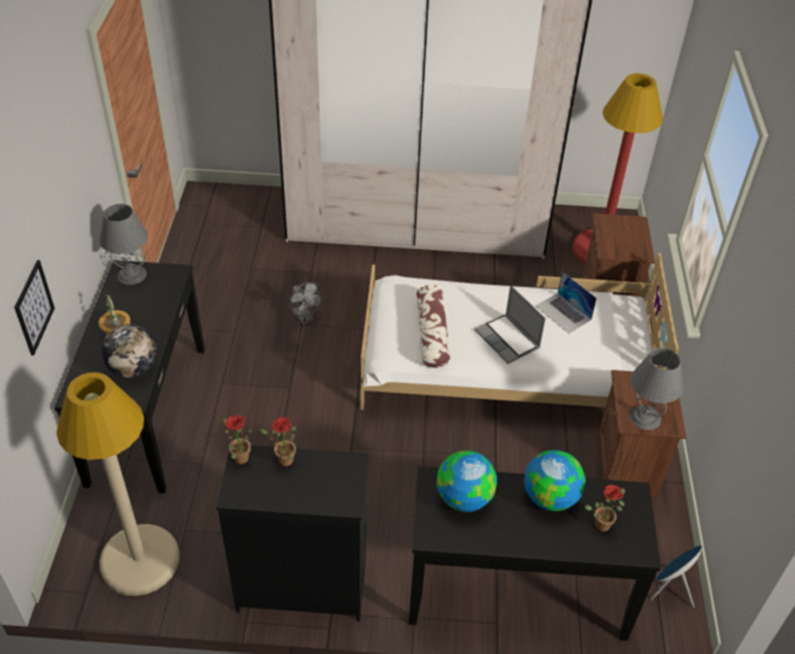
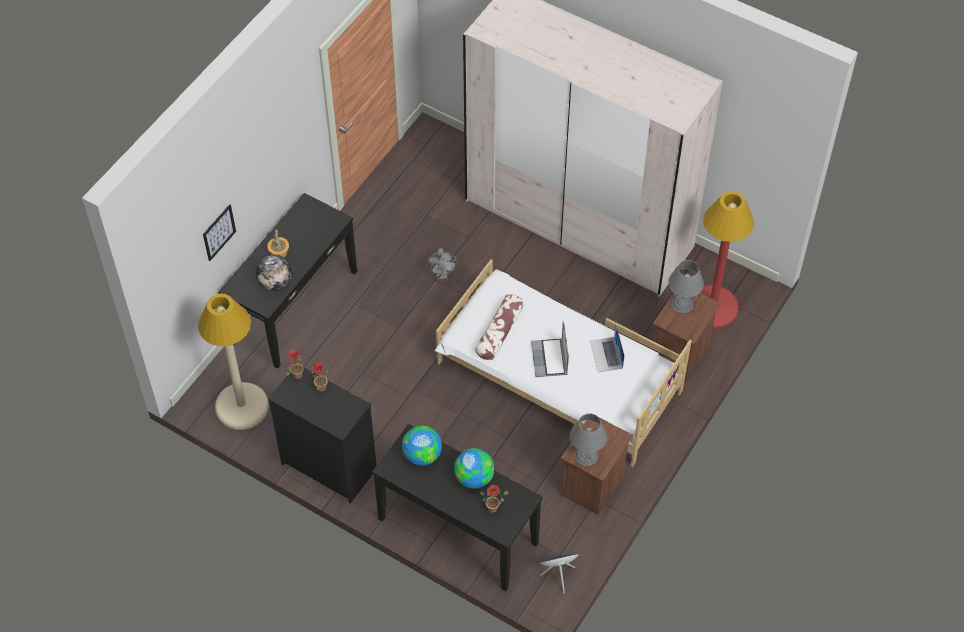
camera: 30 degrees right, 10 degrees up
(131, 275) = (309, 210): grey table lamp -> grey table lamp (682, 304)

